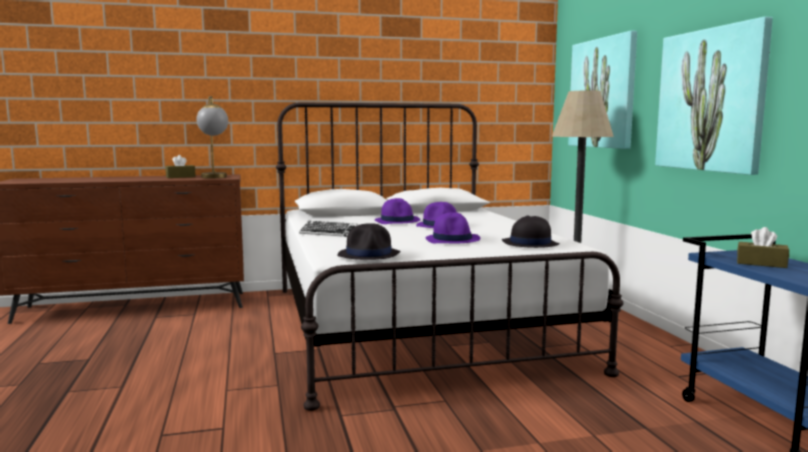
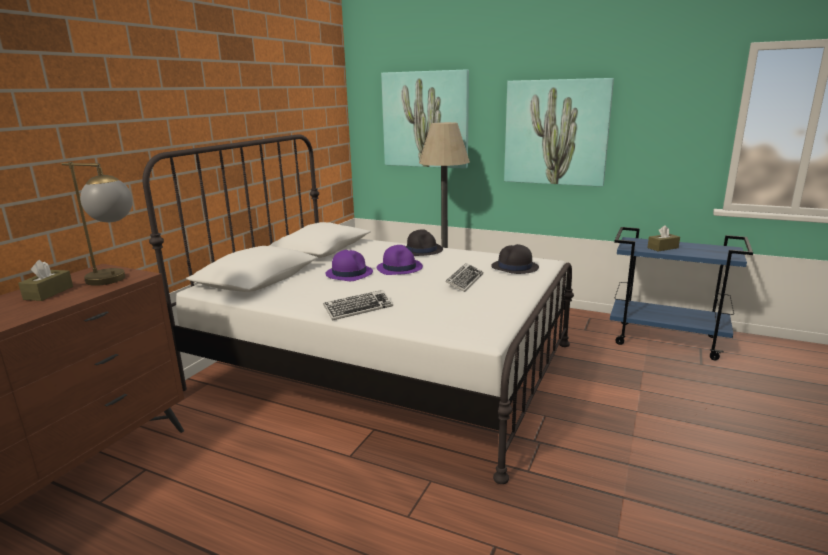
camera: 50 degrees left, 10 degrees up
(369, 255) = (488, 321): black hat -> black hat (422, 250)
(453, 239) = (464, 281): purple hat -> keyboard

